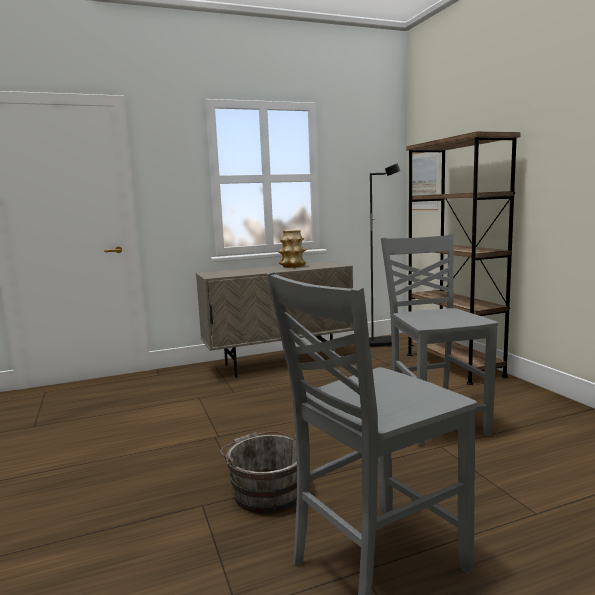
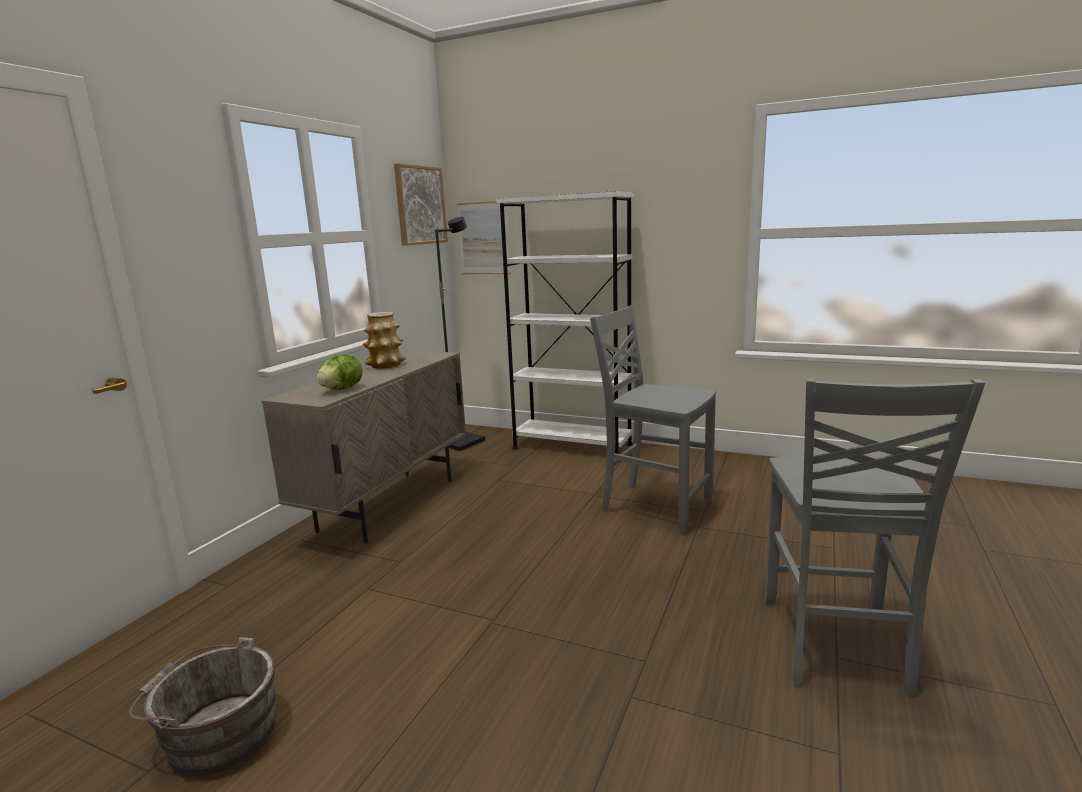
camera: 45 degrees left, 5 degrees up
(235, 273) = (341, 389): none -> lettuce
(266, 490) = (654, 643): grey bucket -> grey bucket (217, 734)
(373, 156) = (420, 205): none -> picture
(453, 365) = (572, 446): brown bookcase -> white bookcase

